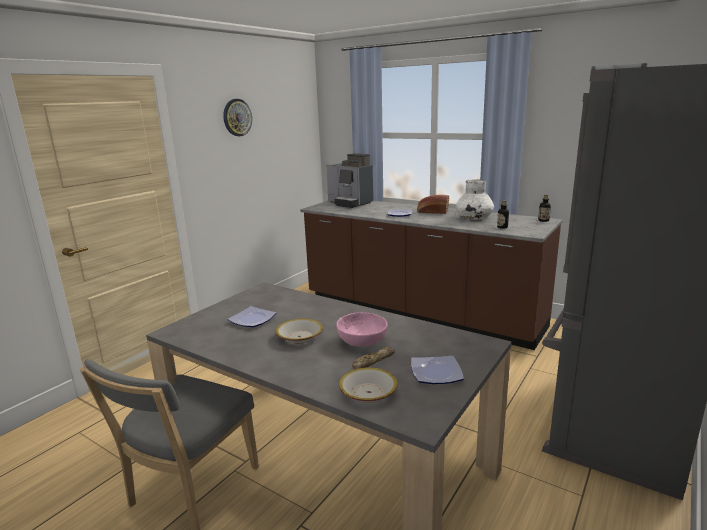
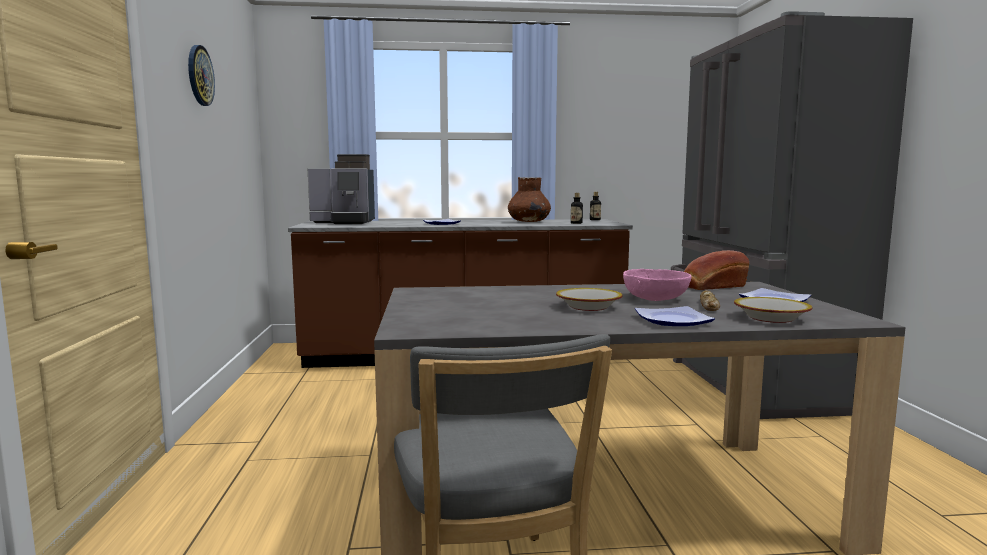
camera: 40 degrees left, 10 degrees down
(252, 320) = (490, 307): plate -> plate (674, 321)
(432, 212) = (470, 221): bread -> bread (712, 286)
(473, 218) = (528, 221): white vase -> brown vase

